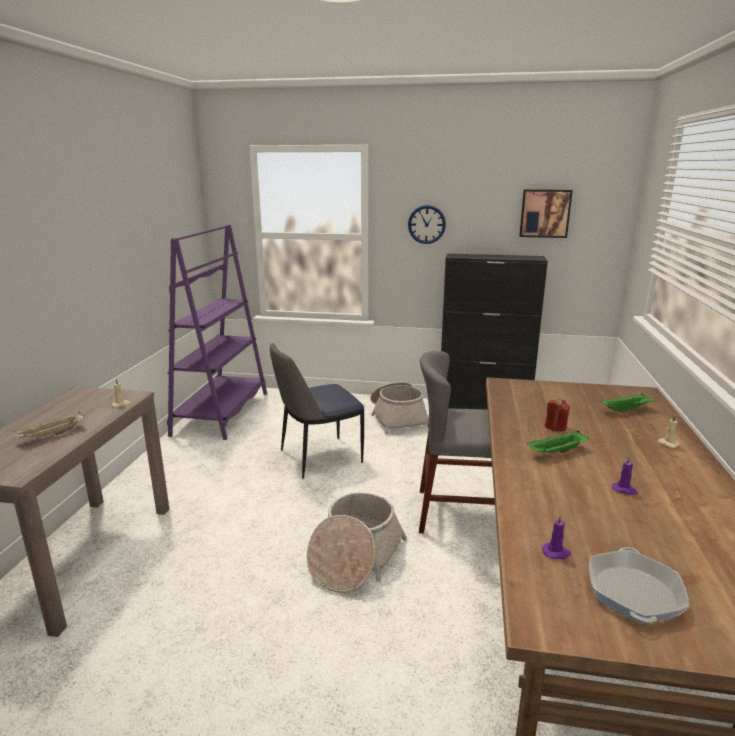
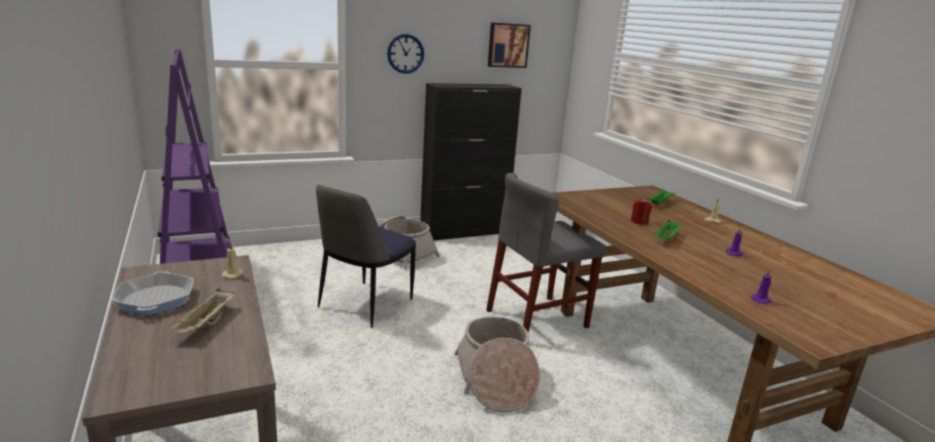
camera: 35 degrees left, 0 degrees up
(634, 592) = (823, 309): frying pan -> frying pan (155, 299)

